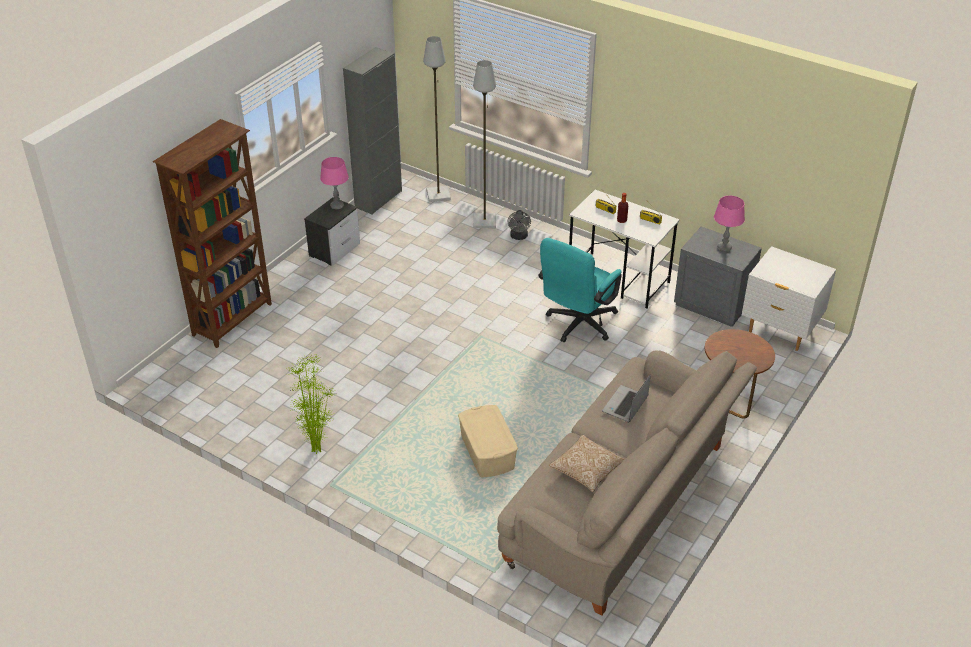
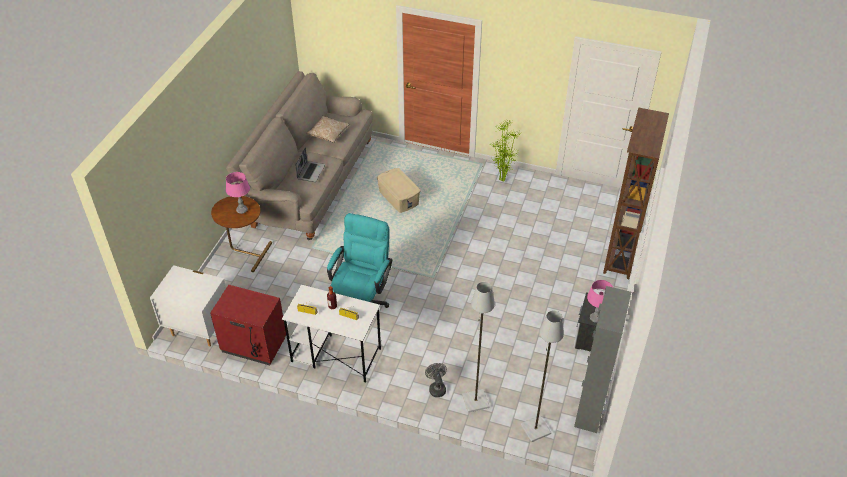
camera: 165 degrees right, 5 degrees up
(712, 304) = (253, 345): grey nightstand -> red nightstand
(724, 248) = (242, 305): pink table lamp -> pink table lamp (242, 210)

